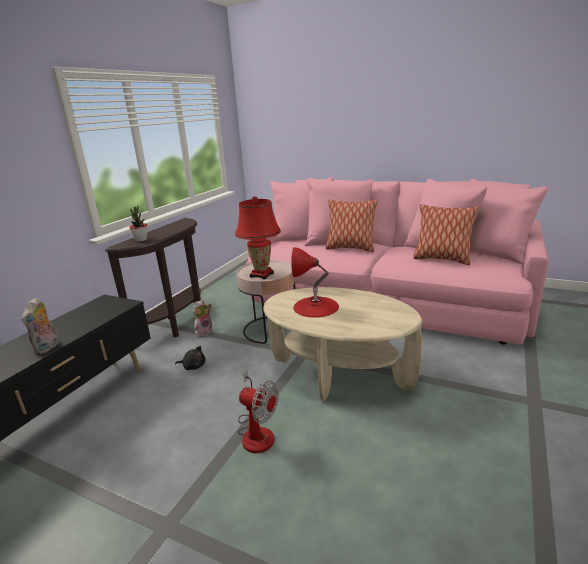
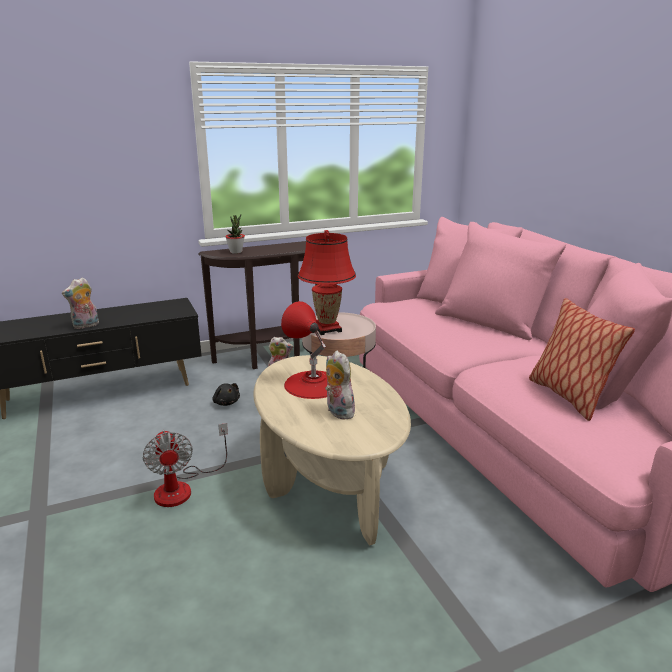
camera: 40 degrees right, 0 degrees up
(350, 248) = (479, 336): pillow -> none
(360, 313) = (337, 412): none -> plush toy

